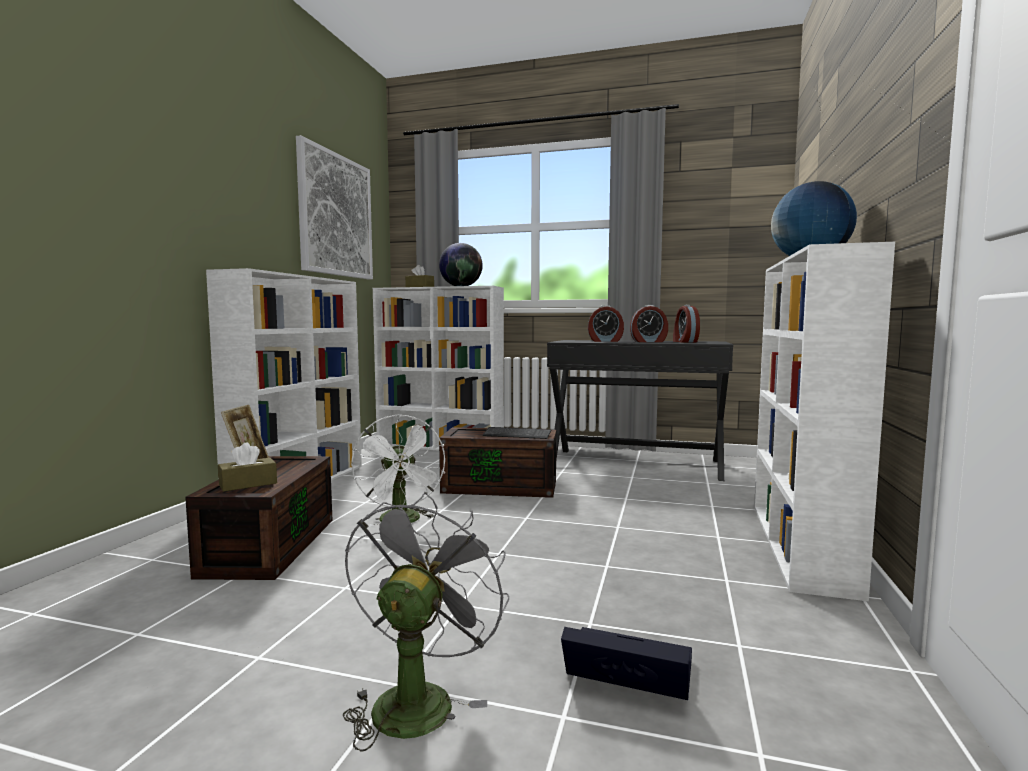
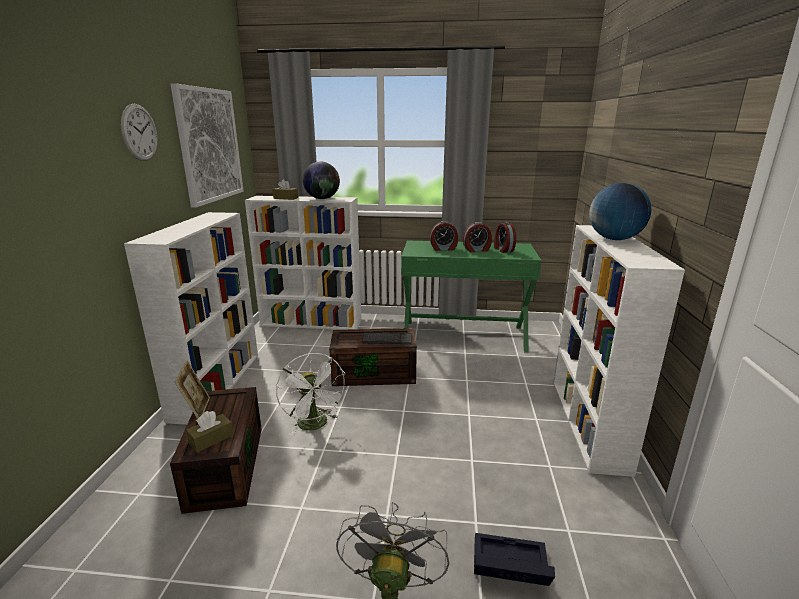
camera: 10 degrees left, 15 degrees up
(249, 168) = (139, 132): none -> wall clock
(636, 464) = (464, 335): black desk -> green desk

